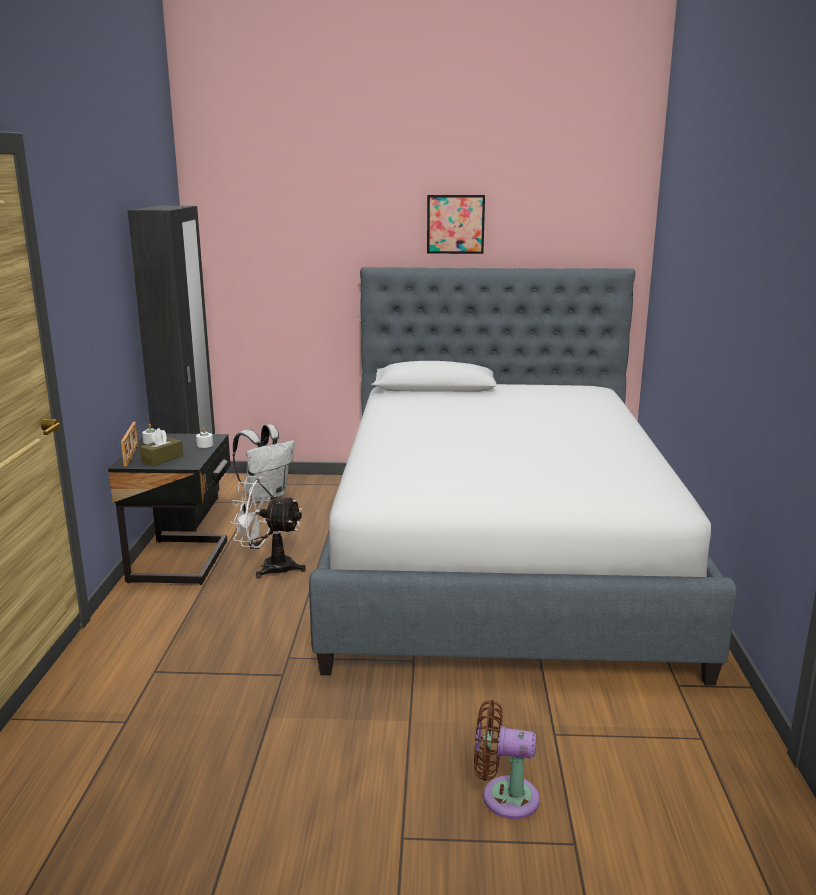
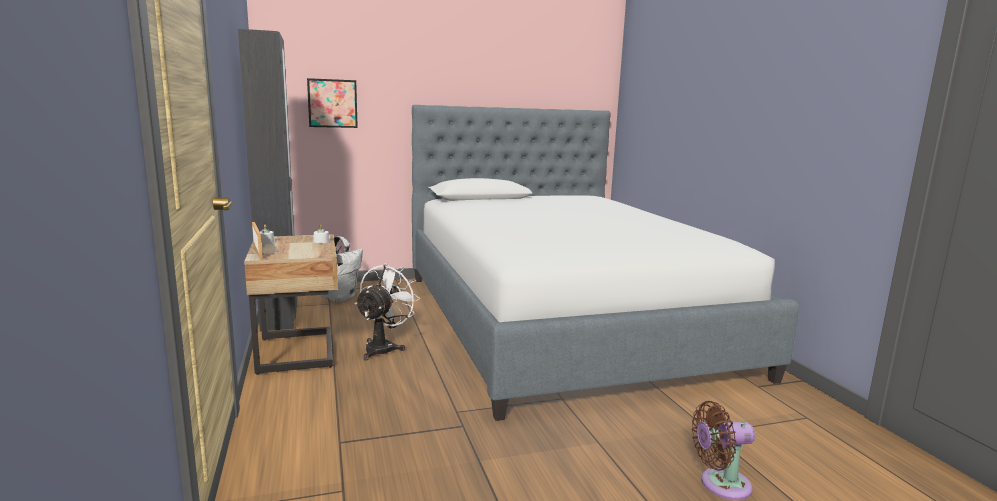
camera: 20 degrees left, 5 degrees down
(162, 459) = (291, 251): brown tissue box -> none
(183, 561) = (299, 352): black nightstand -> beige nightstand
(269, 567) = (383, 347): white fan -> white fan turned 120 degrees clockwise
(455, 224) = (483, 74): picture -> picture (332, 103)

